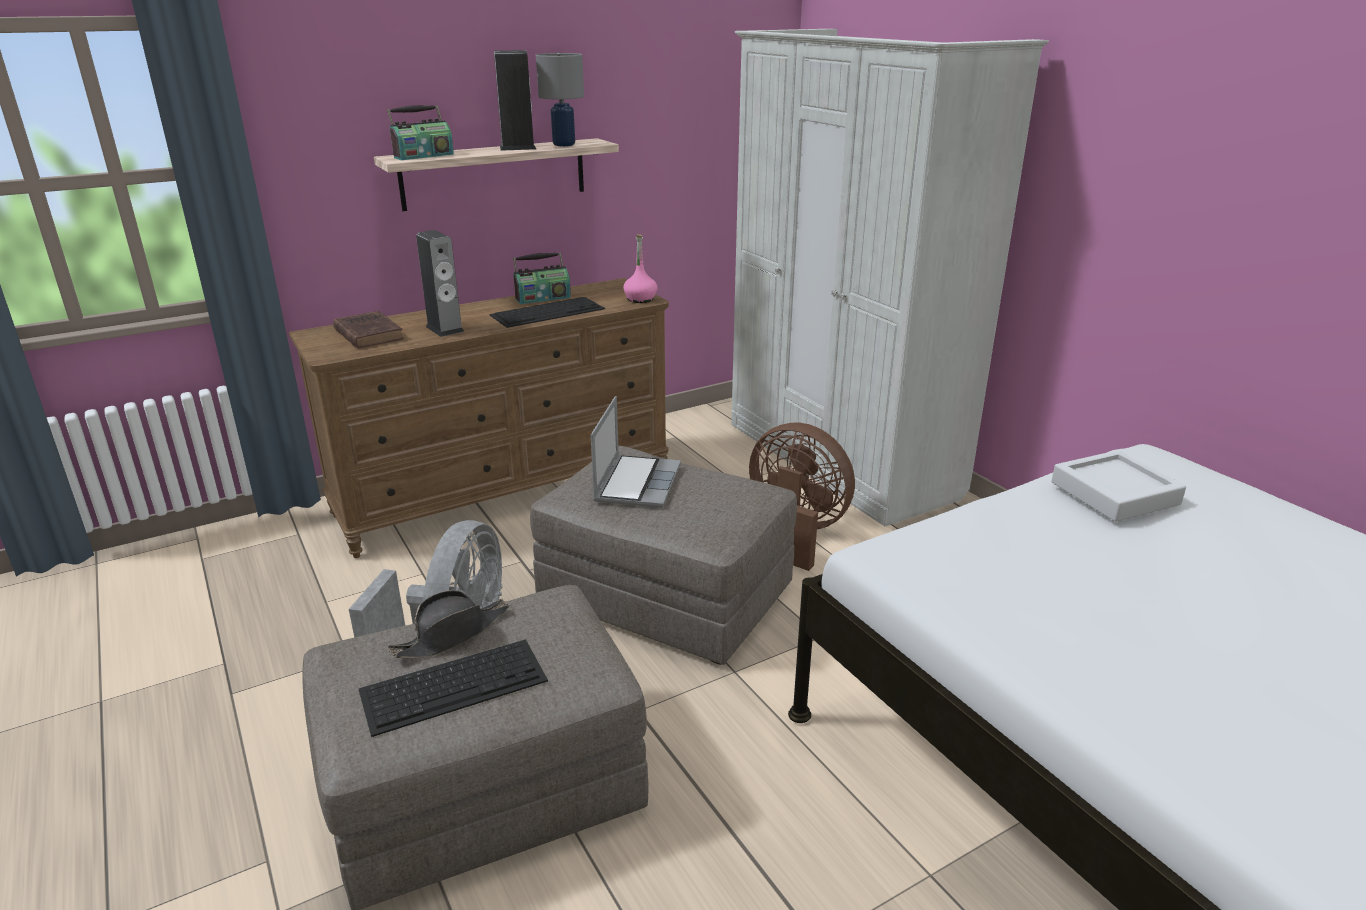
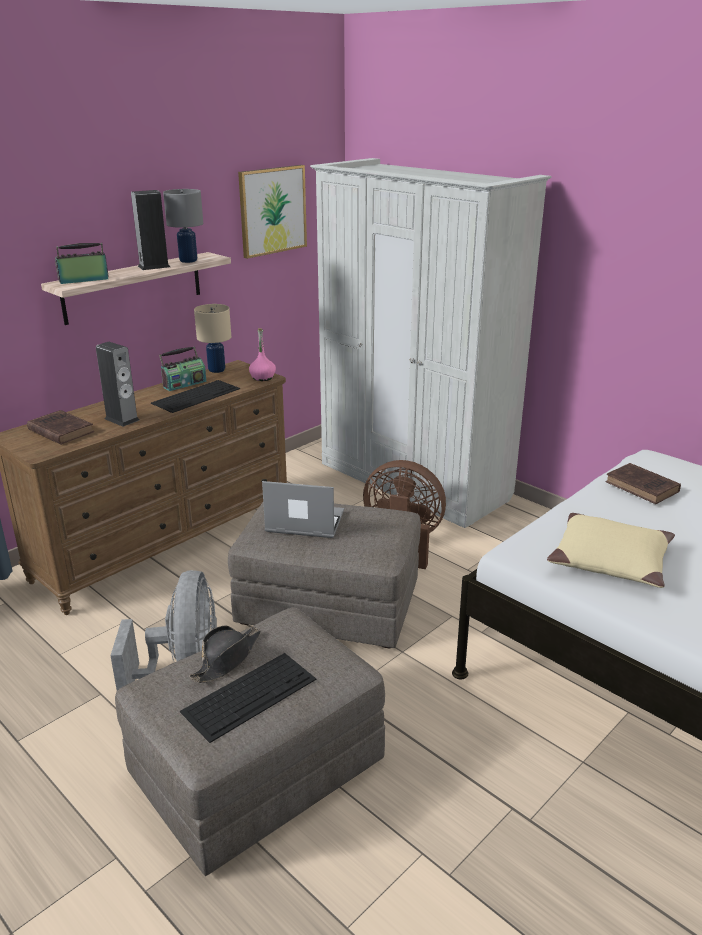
camera: 15 degrees left, 0 degrees up
(423, 156) = (84, 280): radio -> radio turned 150 degrees counterclockwise
(592, 287) = (217, 370): none -> beige table lamp
(636, 483) = (303, 523): laptop -> laptop turned 75 degrees counterclockwise
(691, 93) = (272, 210): none -> picture
(1015, 587) = (610, 560): none -> beige pillow
(1114, 493) = (643, 487): grey tray -> brown book

